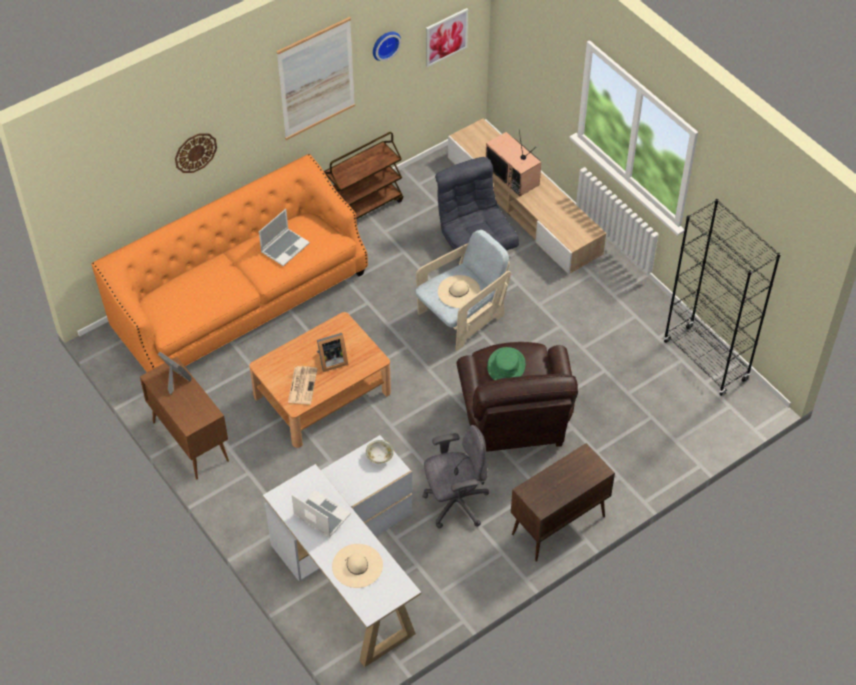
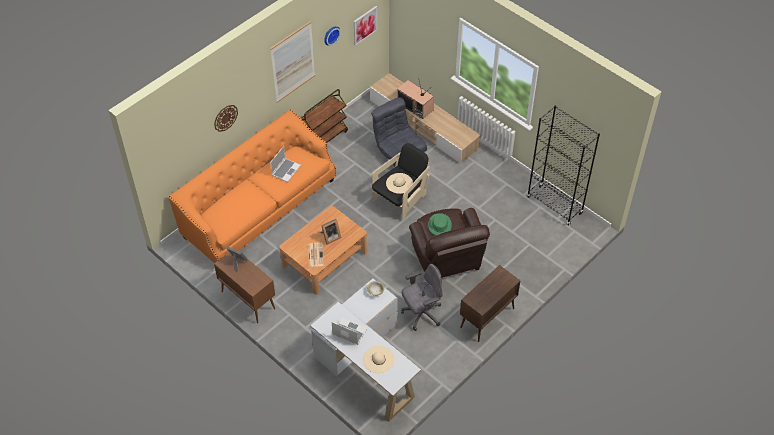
camera: 10 degrees left, 0 degrees up
(462, 317) = (400, 199): beige armchair -> black armchair

